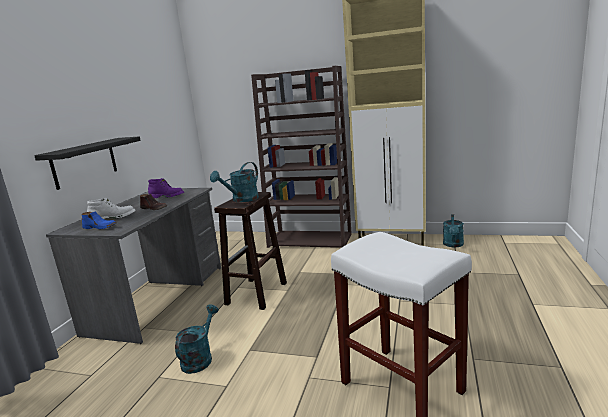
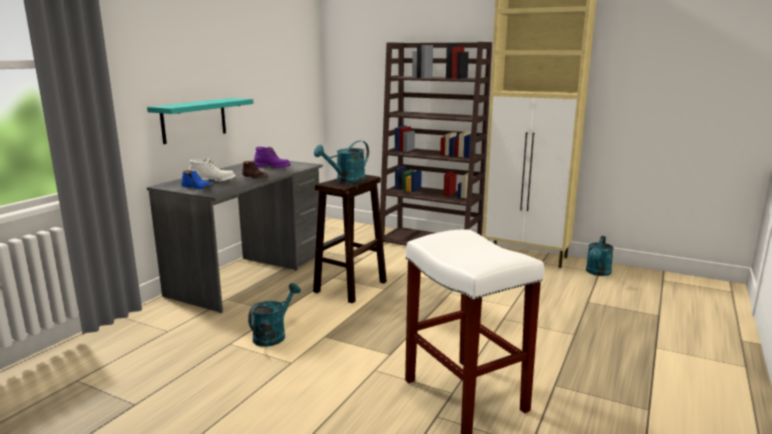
camera: 10 degrees right, 0 degrees up
(84, 162) = (194, 120): black shelf -> turquoise shelf

